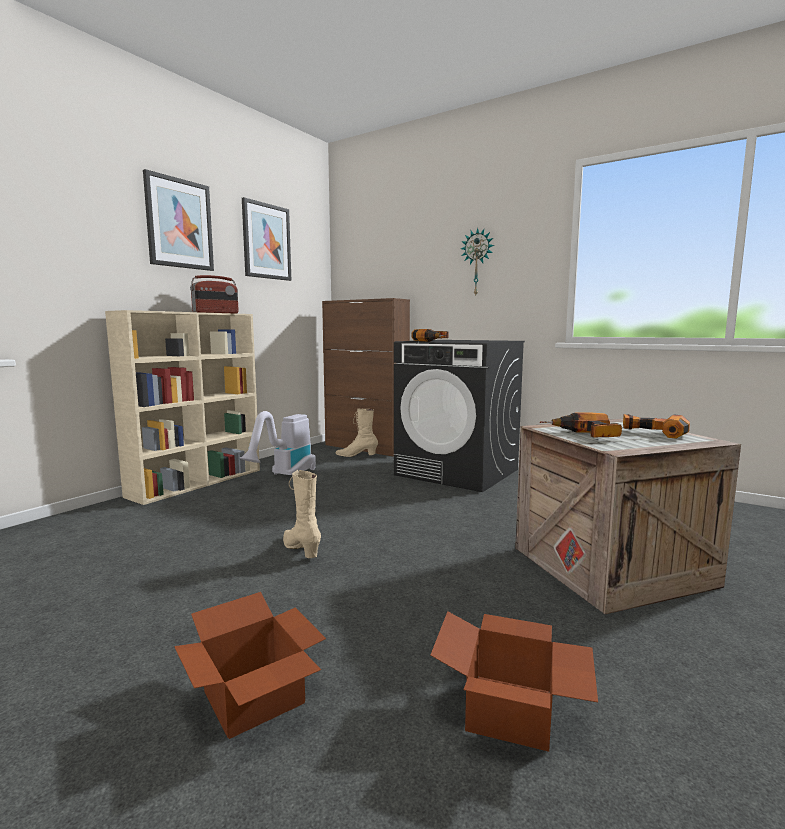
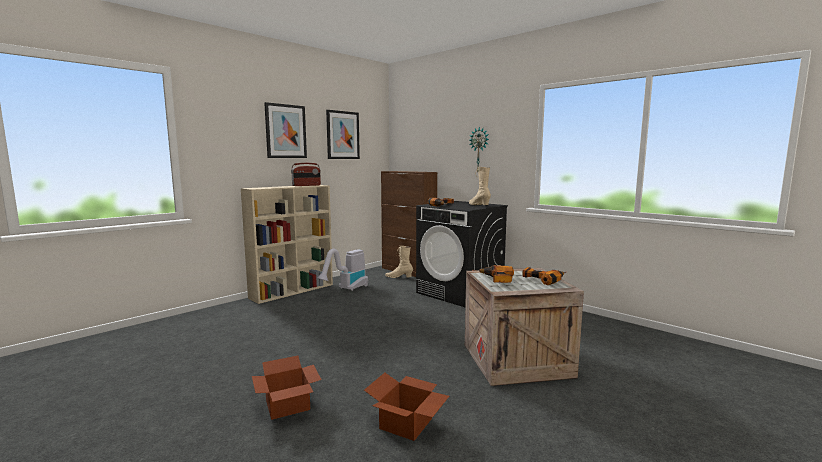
camera: 10 degrees right, 0 degrees up
(301, 549) = (338, 336): beige boot -> beige boot (479, 205)

